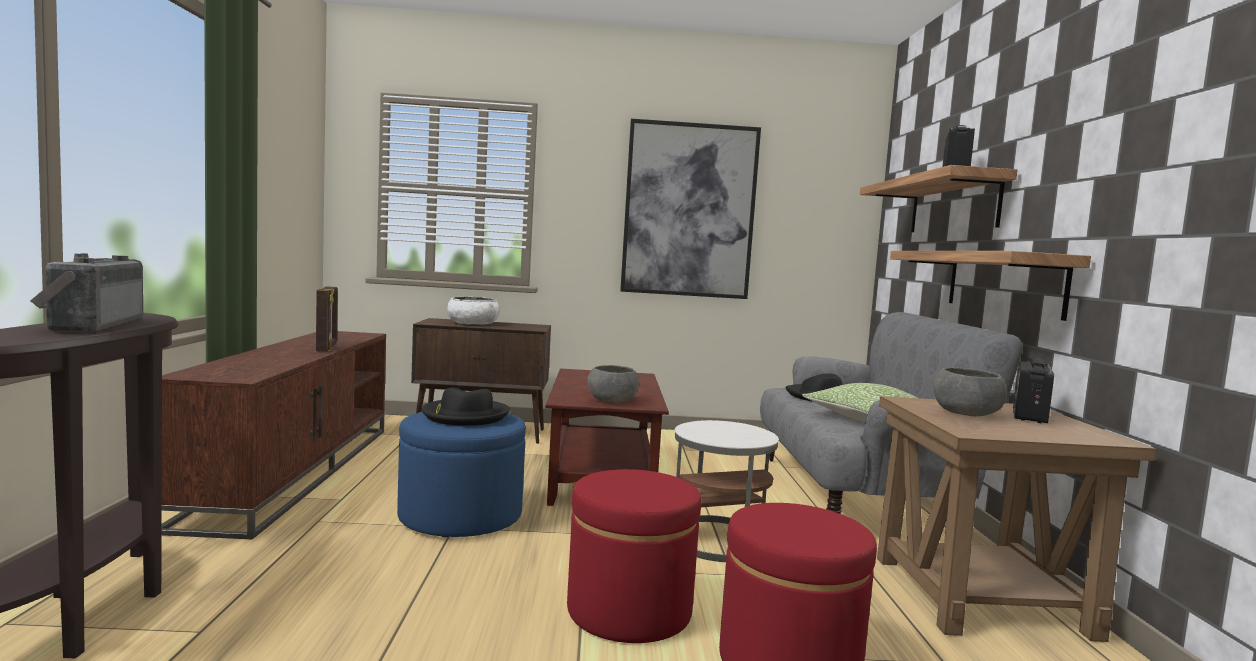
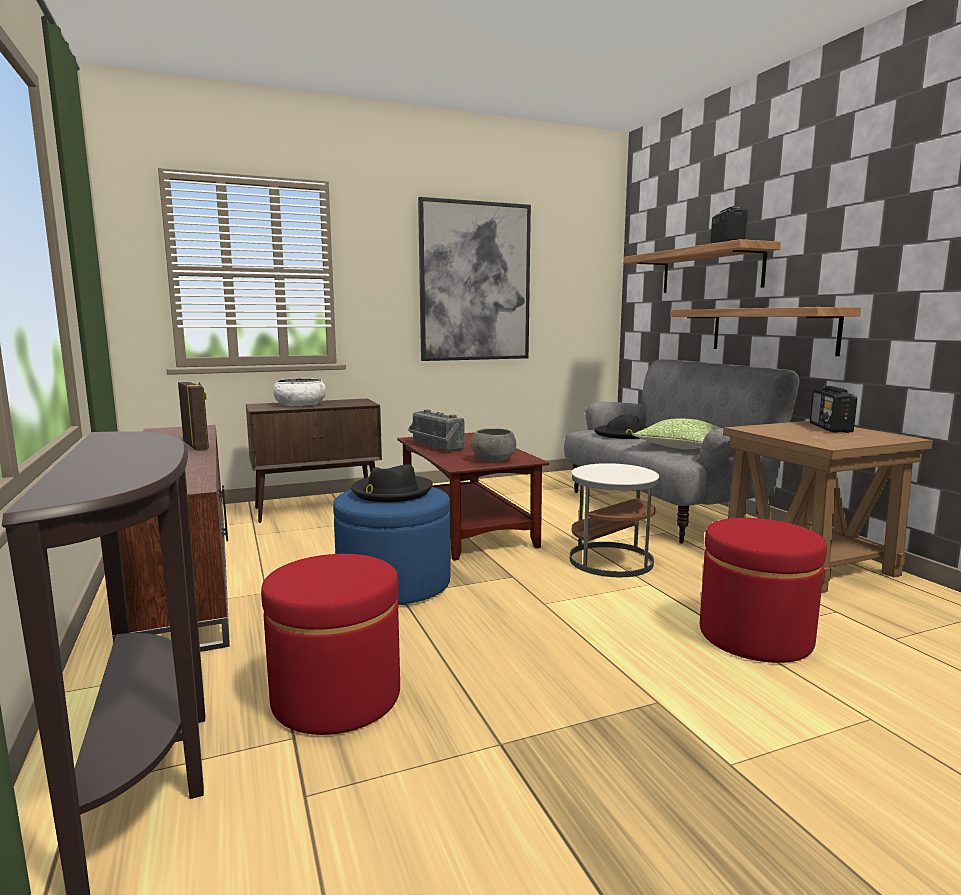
camera: 20 degrees left, 5 degrees up
(90, 324) = (121, 451): radio -> radio (434, 446)
(629, 611) = (614, 628): red ottoman -> red ottoman (336, 697)
(966, 413) = (797, 432): grey bowl -> none

